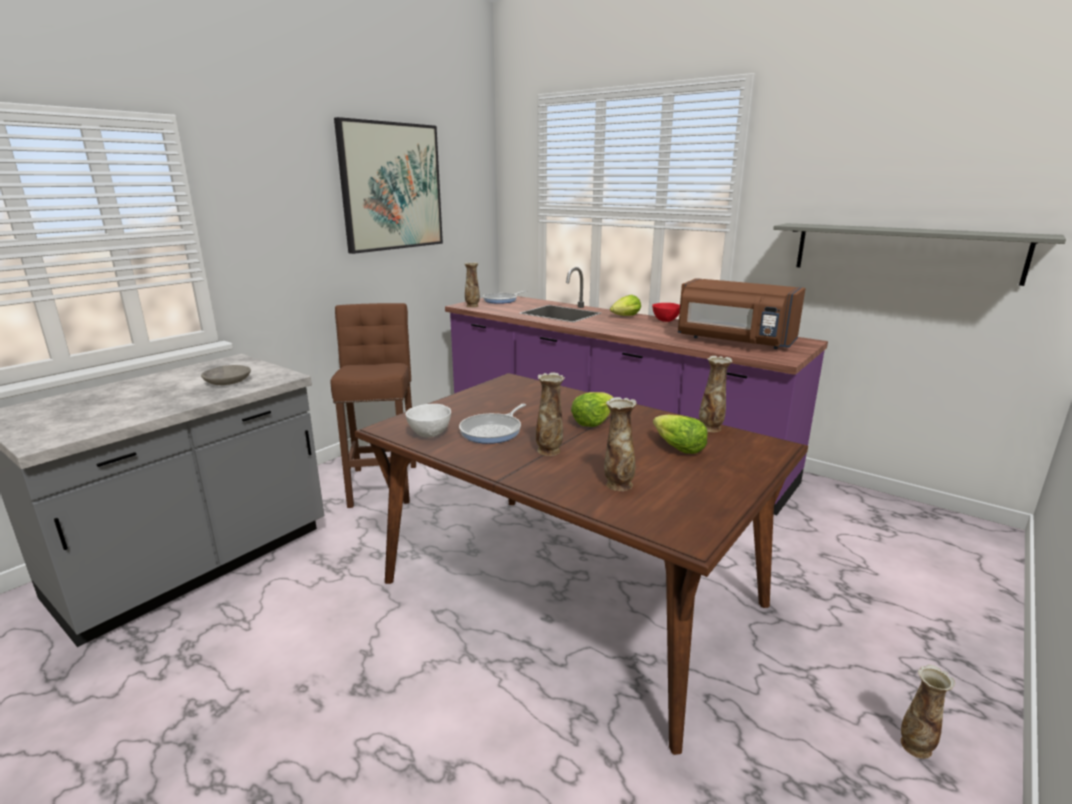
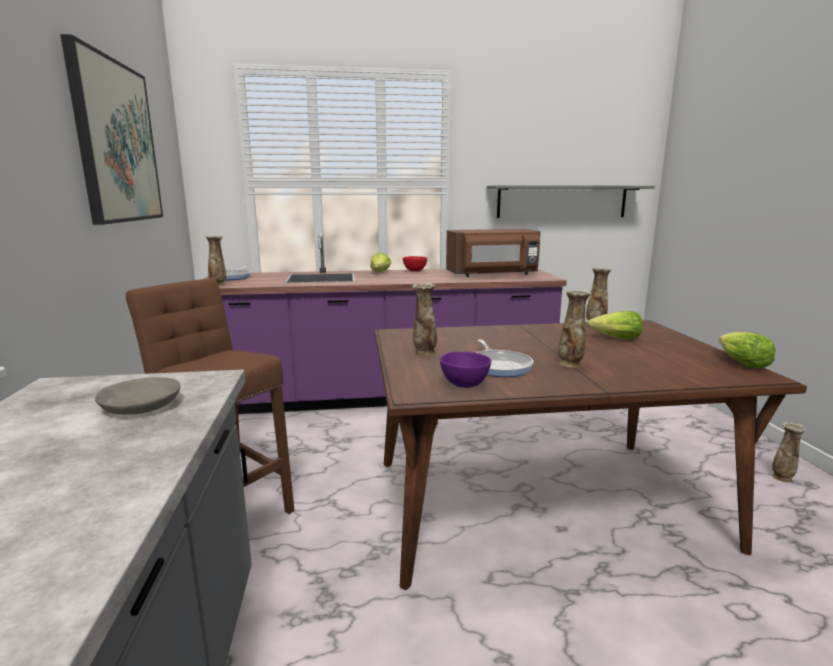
camera: 45 degrees left, 5 degrees down
(430, 434) = (464, 384): white bowl -> purple bowl
(592, 421) = (533, 340): lettuce -> lettuce (741, 363)
(618, 485) = (660, 366): vase -> vase (424, 353)

